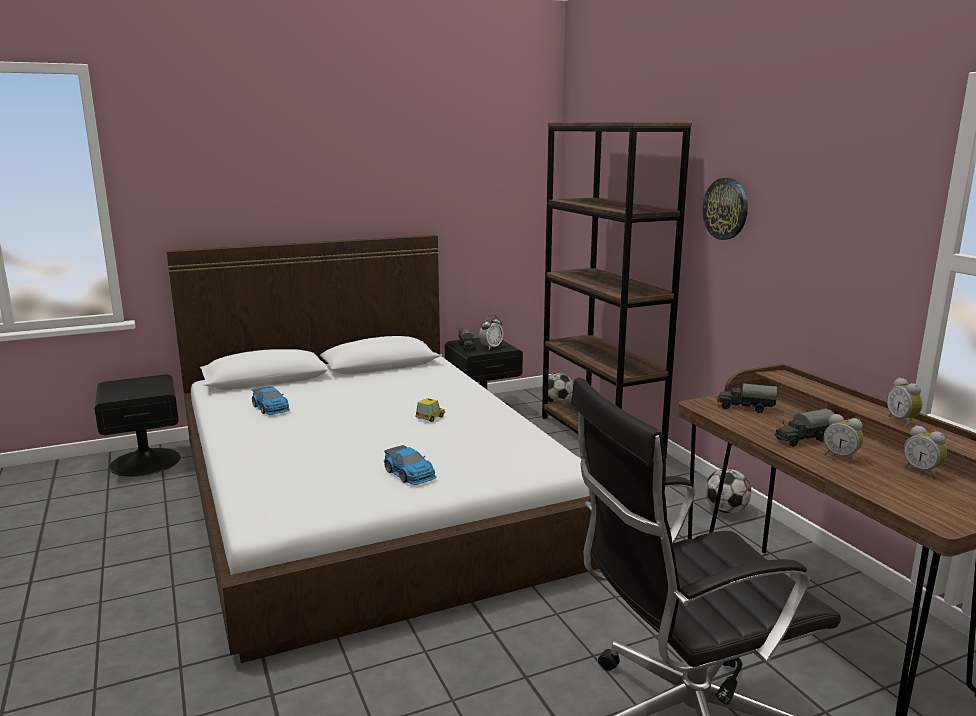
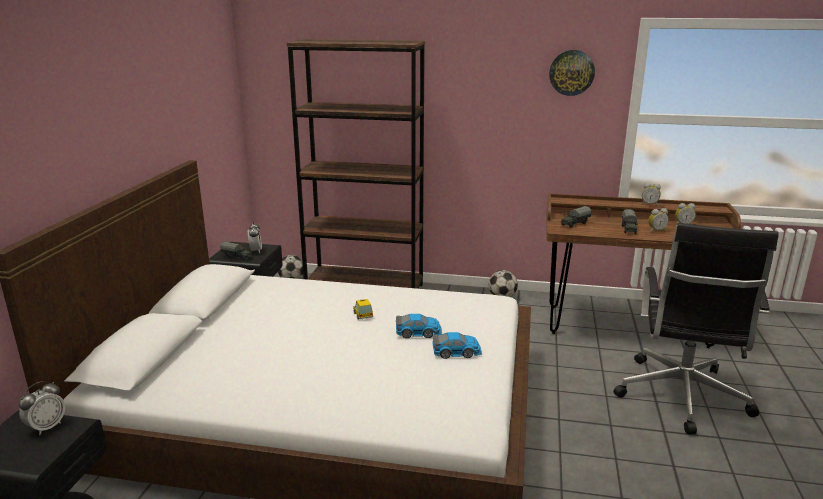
camera: 55 degrees left, 5 degrees up
(152, 386) = (46, 427): none -> alarm clock
(271, 408) = (234, 373): toy car -> toy car (418, 332)
(726, 208) = (461, 101): wall clock -> wall clock (571, 72)

